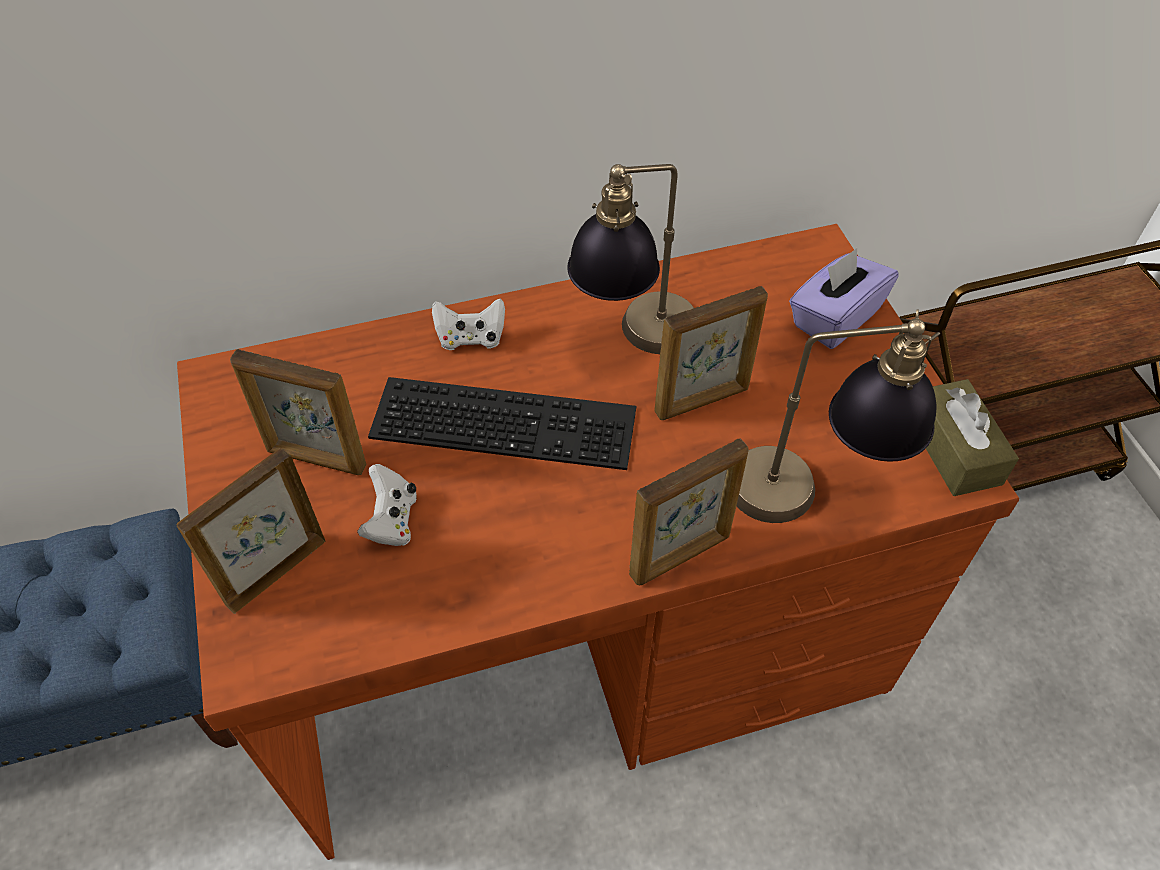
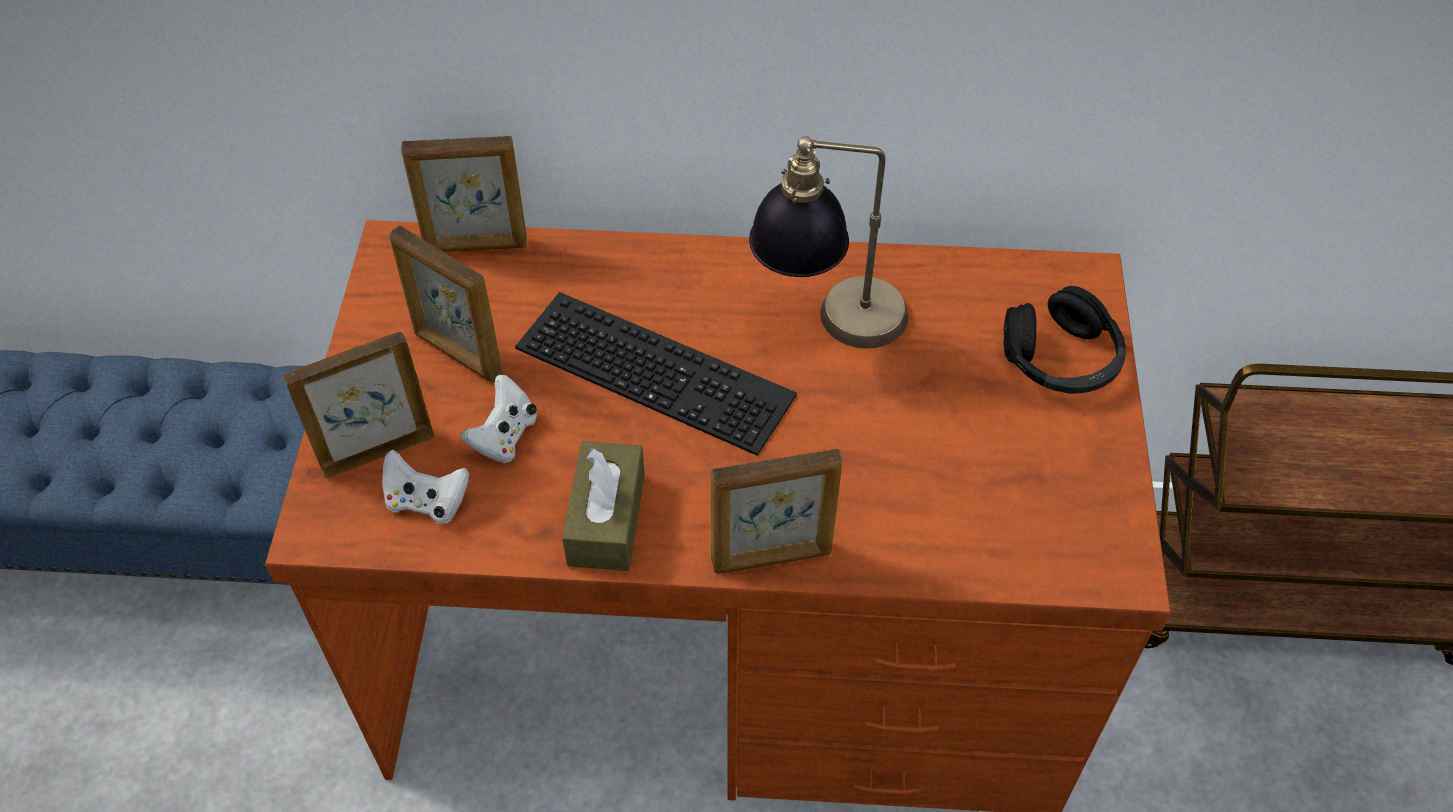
camera: 20 degrees right, 0 degrees up
(471, 338) = (659, 274): white game controller -> white game controller (427, 502)
(702, 401) = (870, 408): picture frame -> picture frame (476, 246)
(810, 495) = (937, 538): table lamp -> none
(834, 318) = (1061, 359): purple tissue box -> black headphones
(954, 450) = (1122, 540): brown tissue box -> brown tissue box (606, 519)

